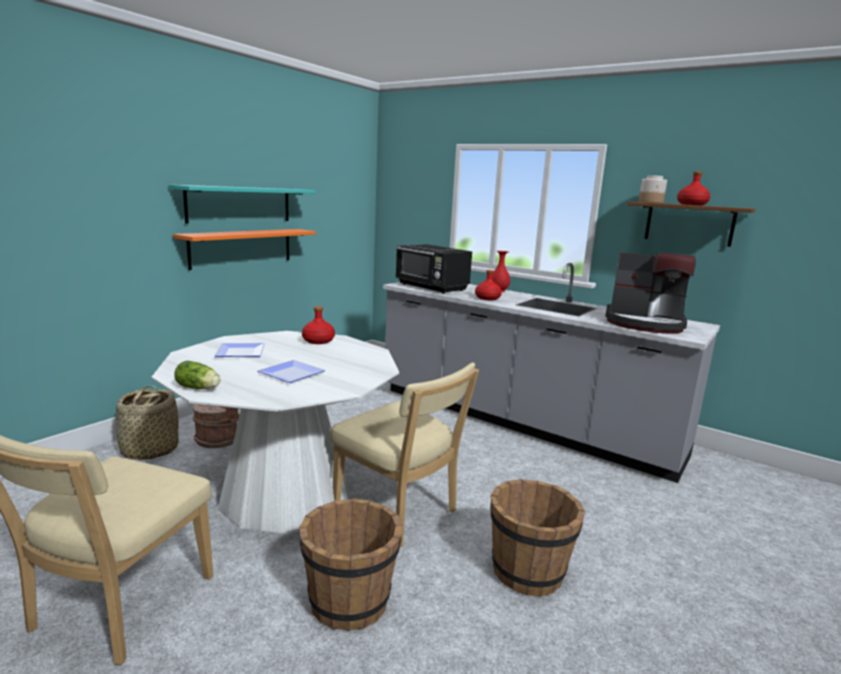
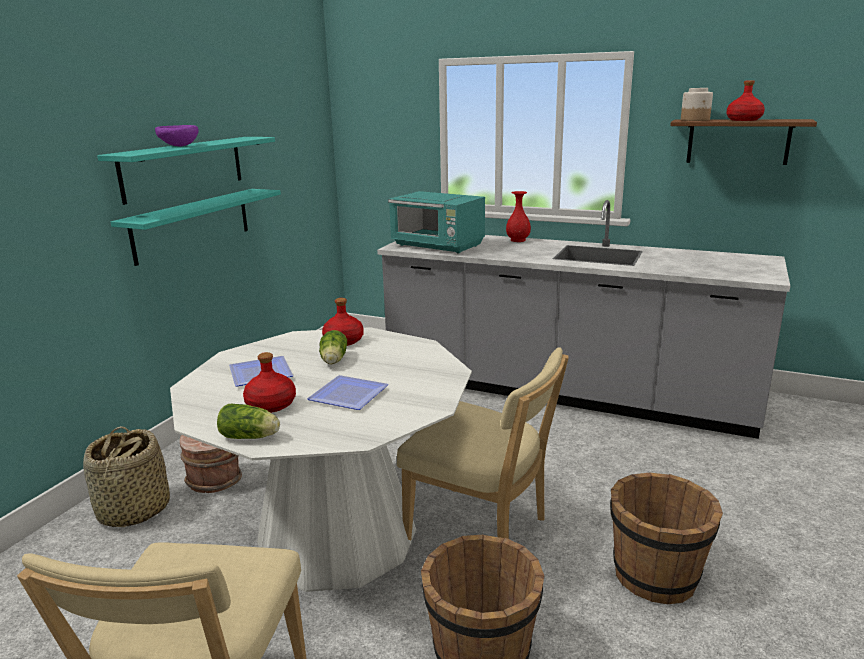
camera: 10 degrees left, 5 degrees up
(234, 186) = (178, 146): none -> purple bowl
(242, 247) = (193, 224): orange shelf -> turquoise shelf
(299, 352) = (333, 361): none -> lettuce
(431, 287) = (438, 246): black microwave -> turquoise microwave
(487, 298) = (515, 253): red bottle -> red bottle (271, 404)
(644, 323) = (709, 266): coffee machine -> none

